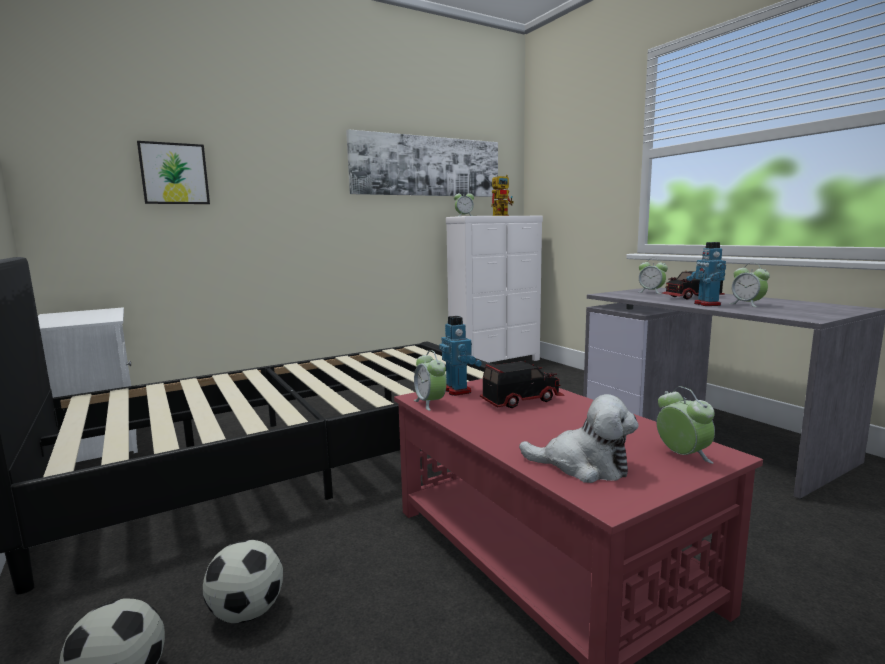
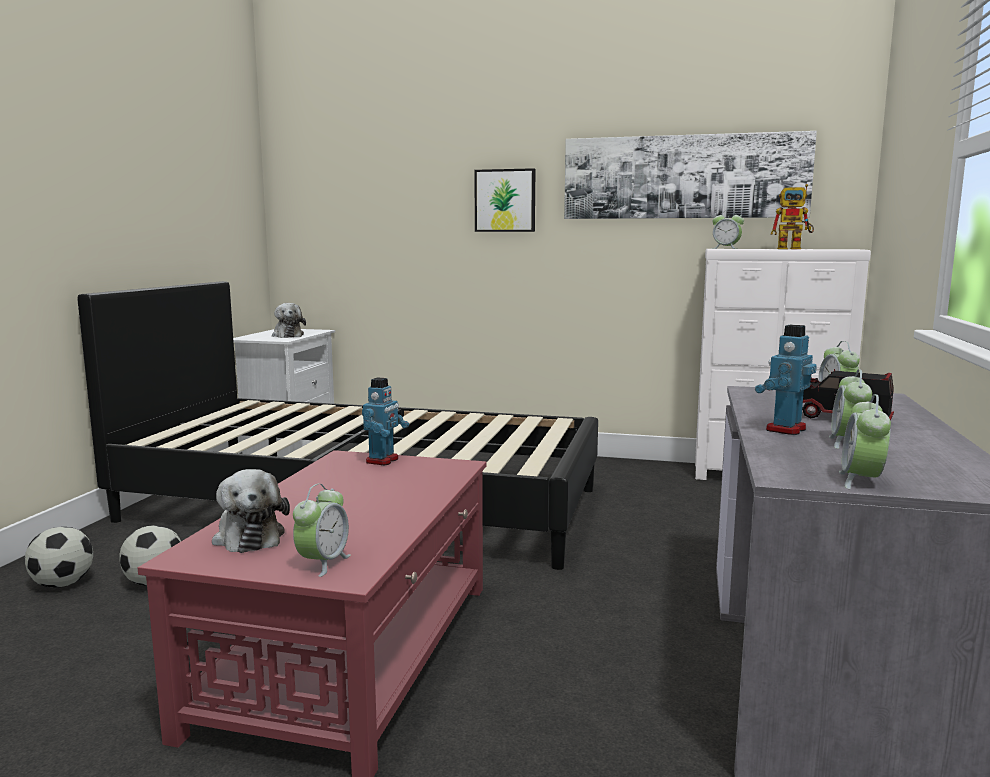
camera: 45 degrees right, 0 degrees up
(92, 317) = (287, 335): none -> plush toy
(174, 174) = (383, 203): picture -> picture (505, 200)
(430, 403) = (332, 463): alarm clock -> alarm clock (861, 481)
(521, 400) = (392, 483): toy truck -> none

